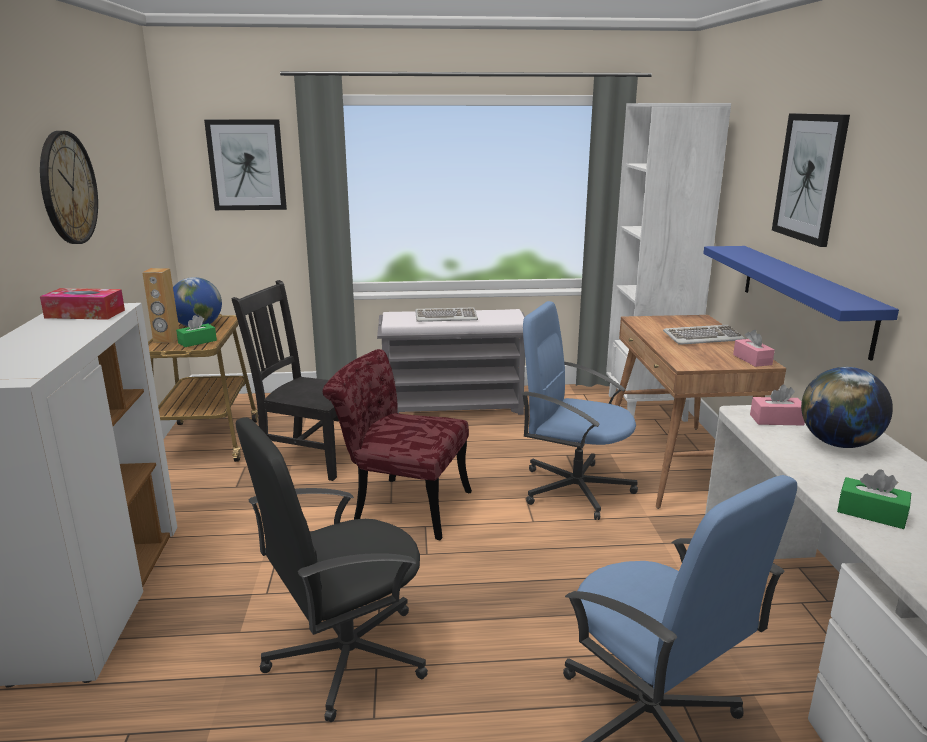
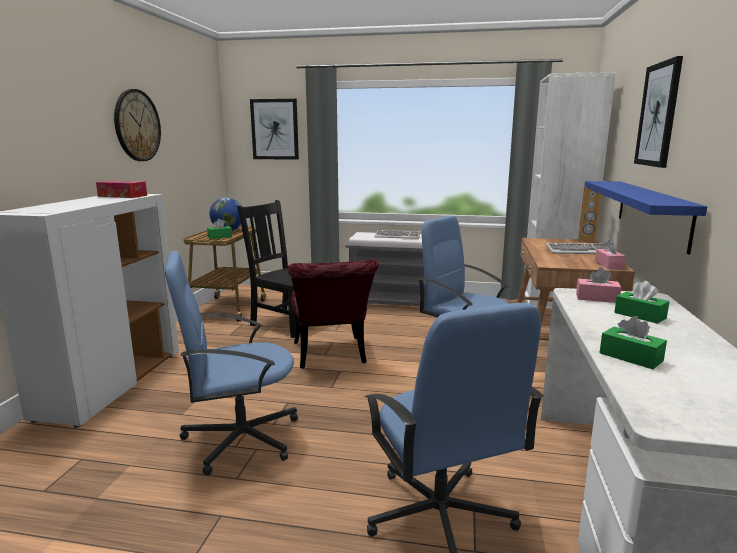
camera: 15 degrees right, 5 degrees down
(166, 340) = (202, 235): brown speaker -> brown speaker (586, 241)
(344, 656) = (239, 438): black office chair -> blue office chair
(401, 505) = (331, 356): red chair -> red chair turned 135 degrees counterclockwise
(838, 444) = (640, 315): globe -> green tissue box

